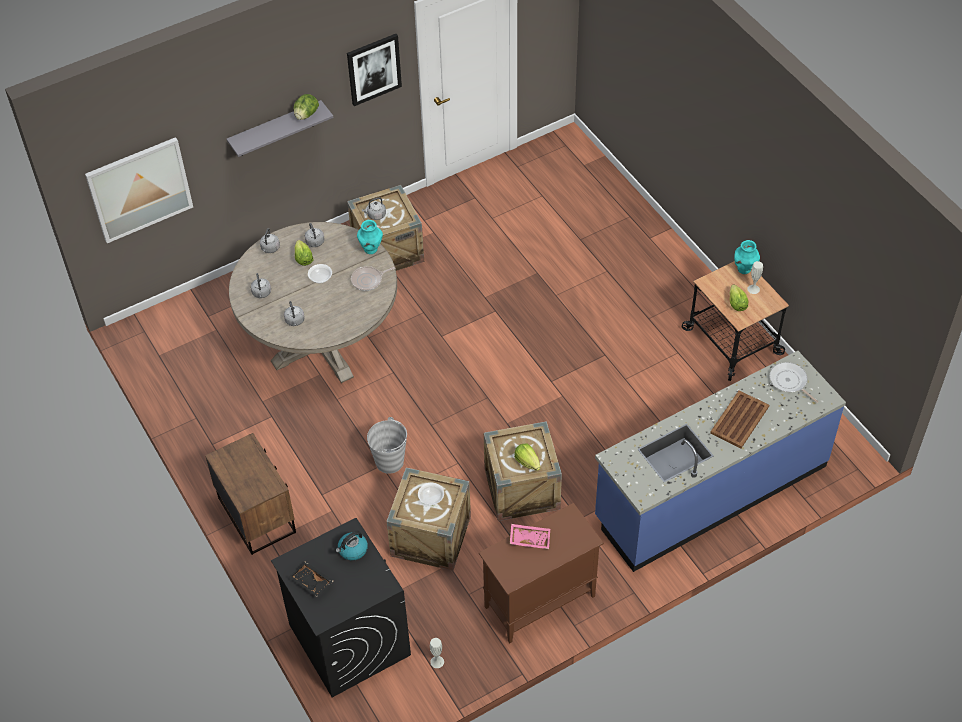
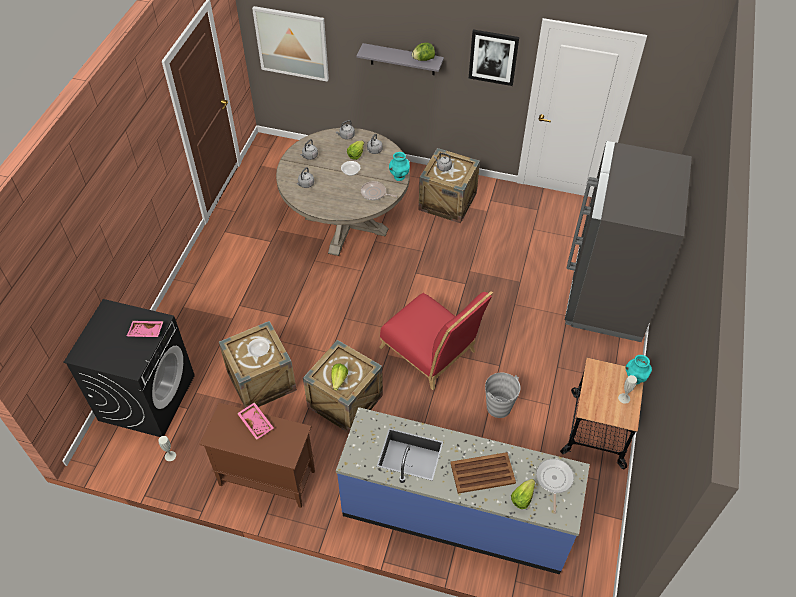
camera: 45 degrees right, 0 degrees up
(257, 515) = (196, 287): brown nightstand -> none
(310, 582) = (102, 330): black tray -> none
(352, 550) = (146, 332): kettle -> pink tray
(390, 462) = (295, 319): grey bucket -> grey bucket (498, 407)
(541, 390) = (432, 353): none -> red chair
(617, 228) = (607, 295): none -> grey fridge
(736, 304) = (598, 397): lettuce -> lettuce (522, 498)

